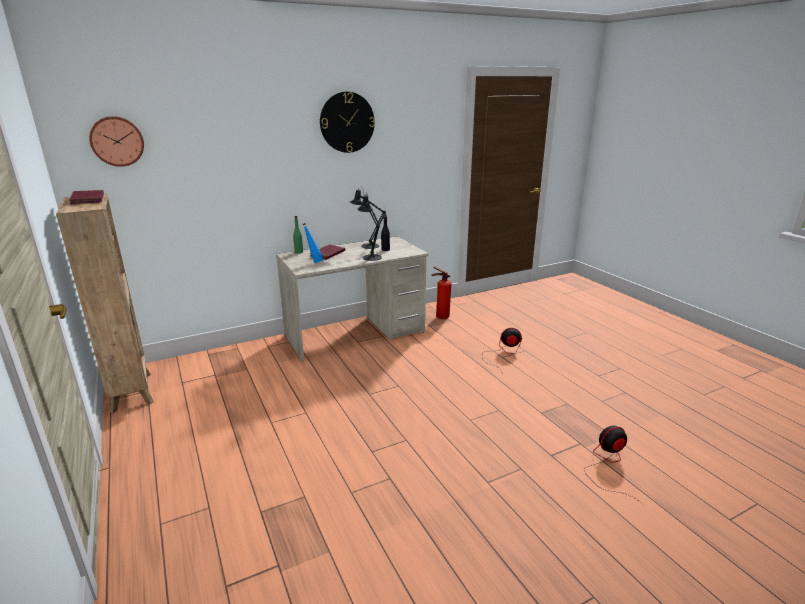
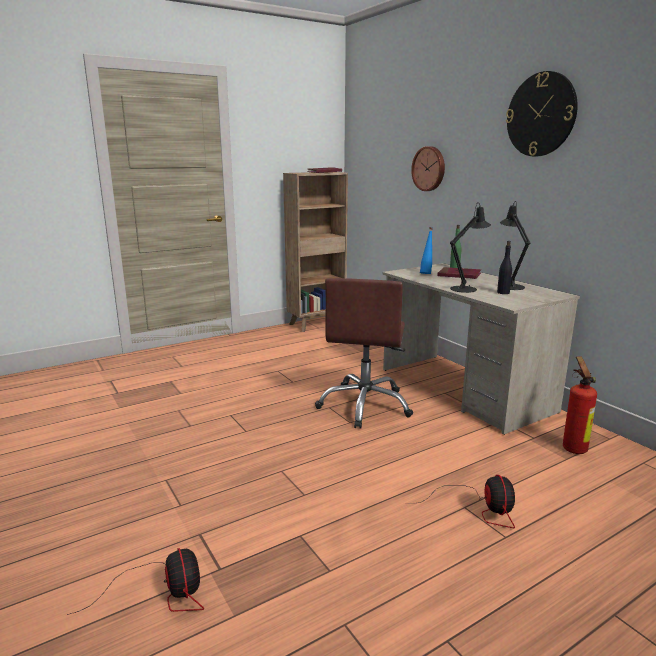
camera: 85 degrees right, 5 degrees down
(117, 141) = (371, 134): wall clock -> wall clock (429, 169)
(370, 376) = (365, 405): none -> brown office chair

